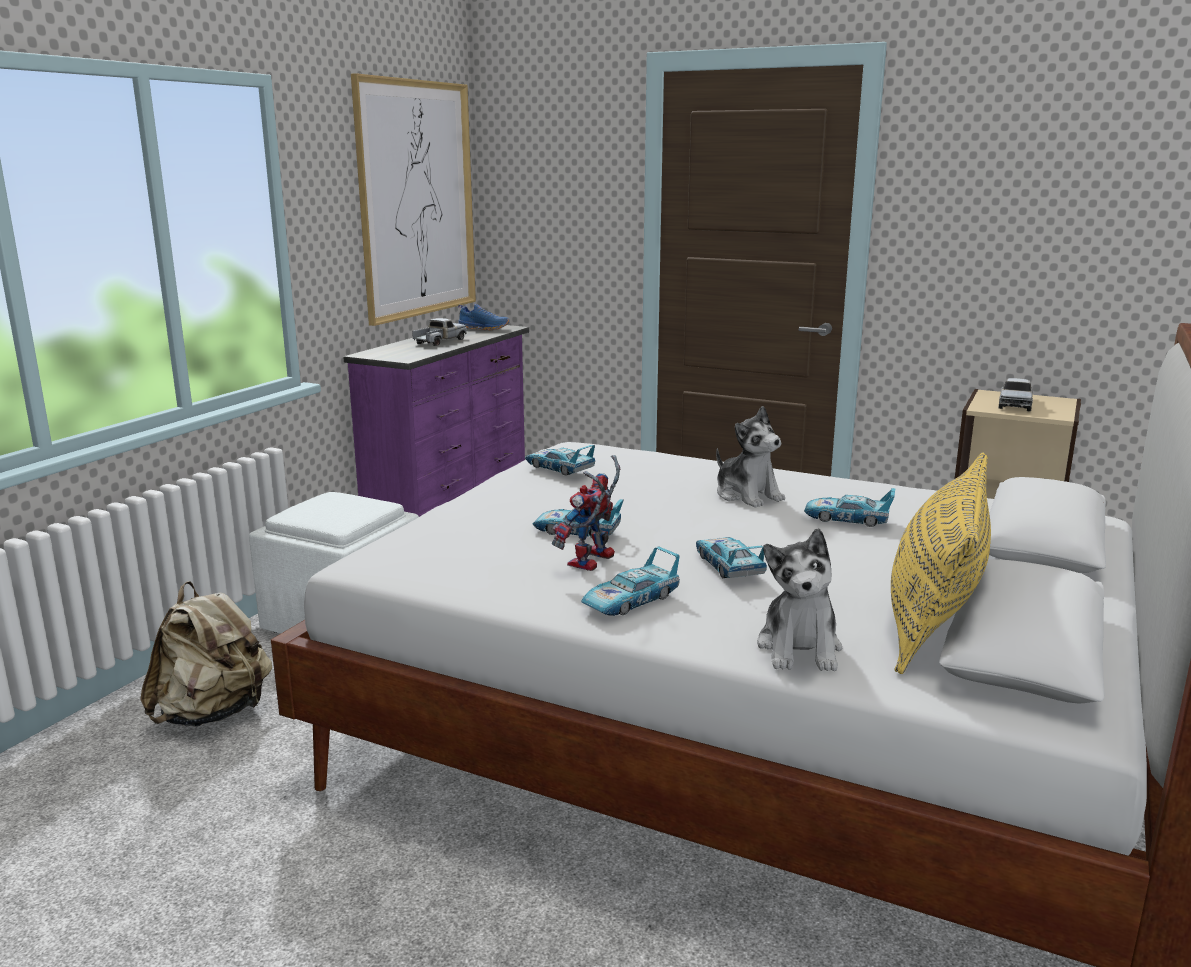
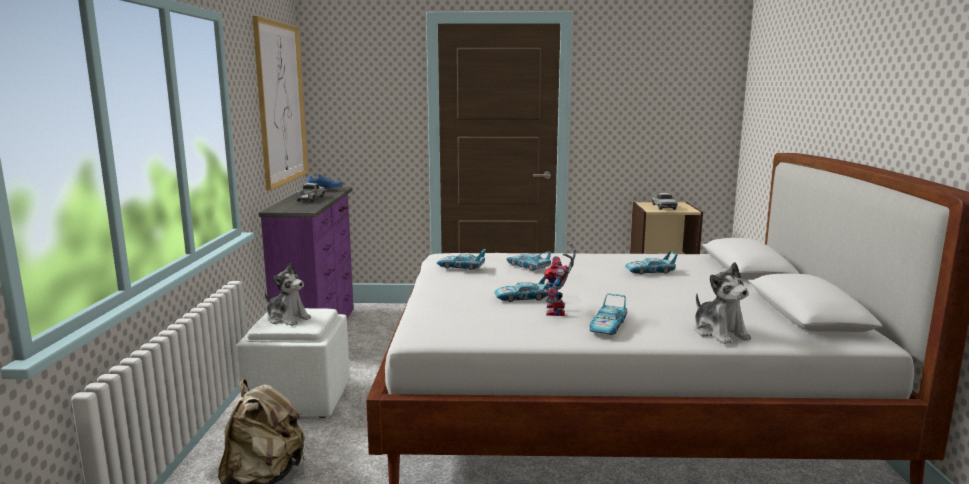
camera: 25 degrees left, 5 degrees down
(728, 565) = (630, 301): toy car -> toy car (528, 266)
(747, 495) = (583, 267): plush toy -> plush toy (287, 318)
(933, 618) = (754, 309): yellow pillow -> none

